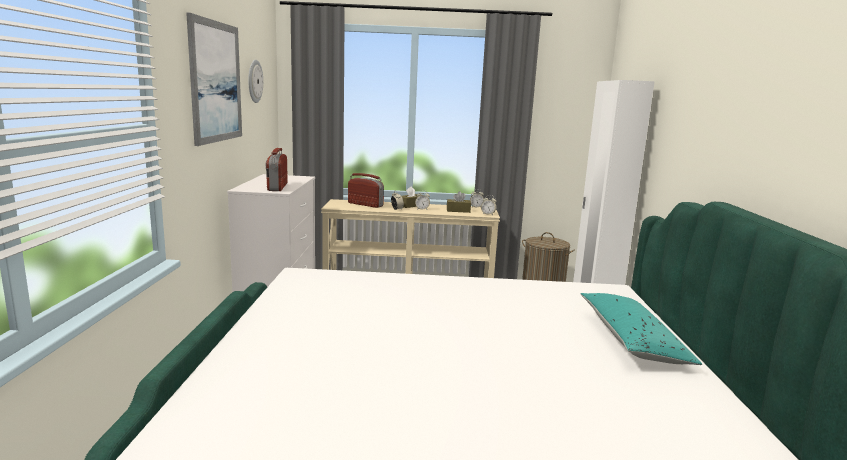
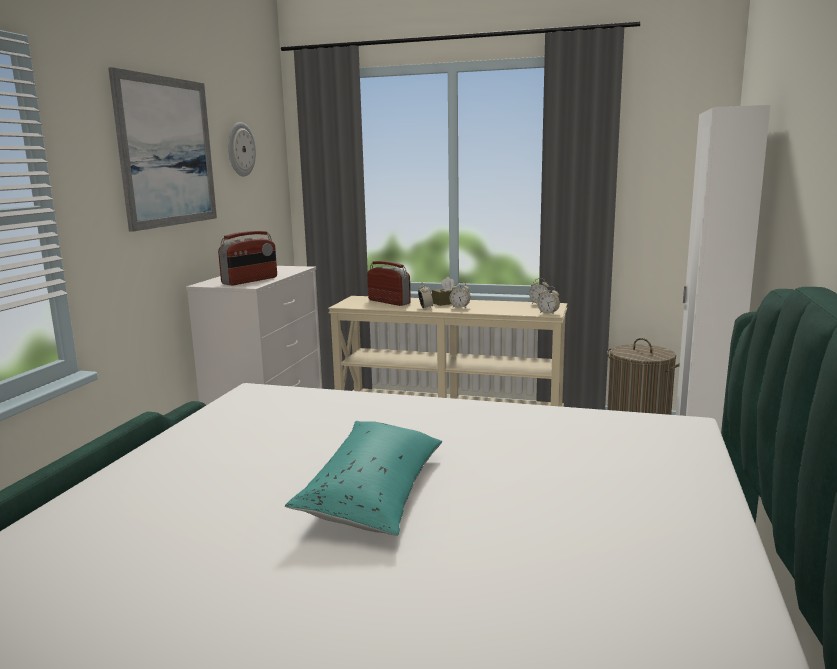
camera: 15 degrees right, 0 degrees up
(277, 187) = (250, 281): radio -> radio turned 150 degrees counterclockwise
(458, 210) = (509, 308): brown tissue box -> none
(632, 340) = (660, 505): turquoise pillow -> turquoise pillow (374, 492)

